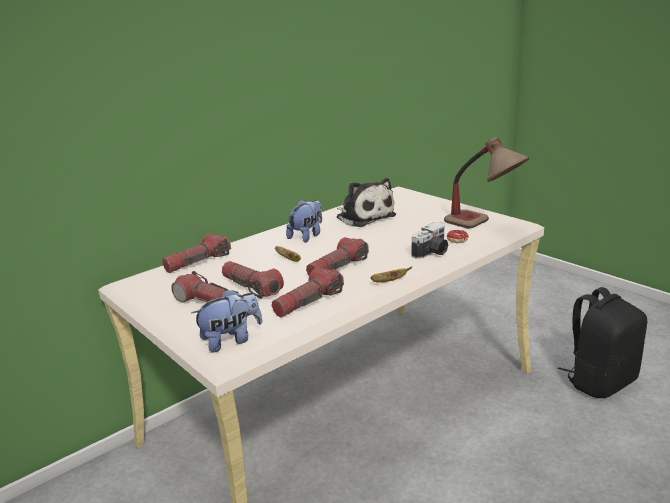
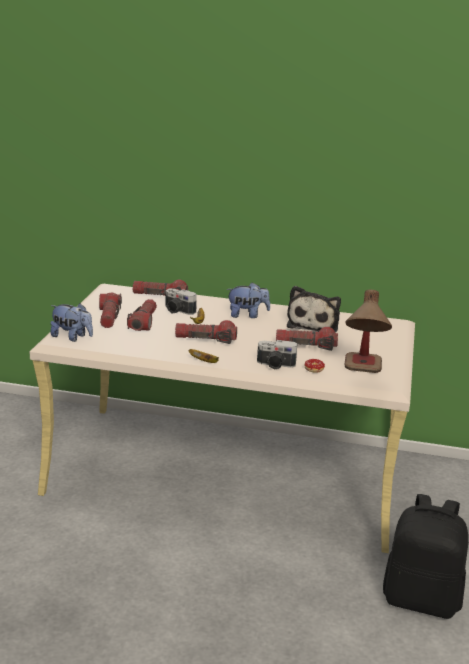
camera: 50 degrees right, 0 degrees up
(249, 263) = (177, 311): none -> camera
(308, 302) = (143, 345): flashlight -> flashlight (306, 346)

